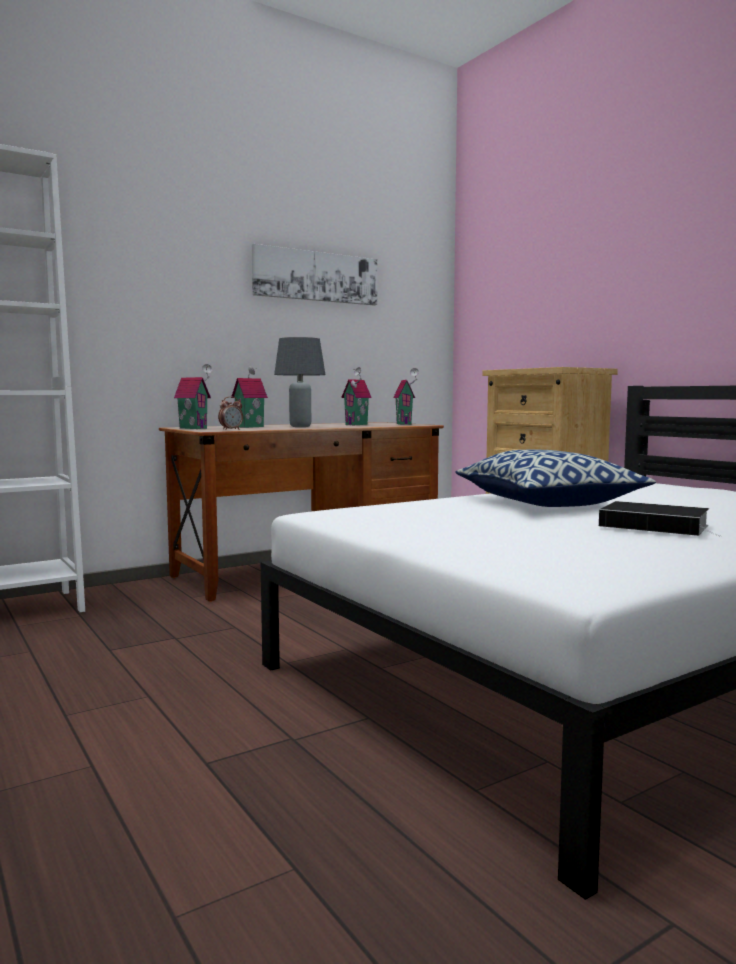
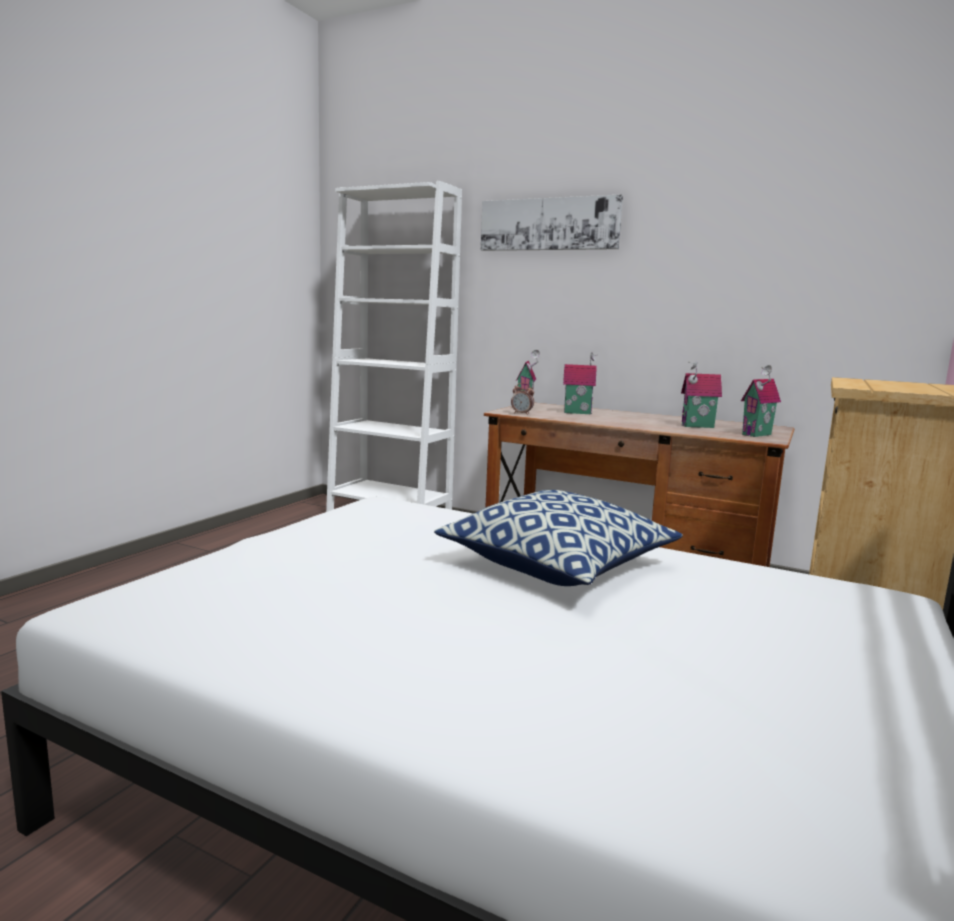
camera: 60 degrees right, 5 degrees up
(300, 426) = (614, 419): grey table lamp -> none
(316, 276) = (715, 249): picture -> picture (549, 224)
(657, 526) = (433, 624): book -> none

